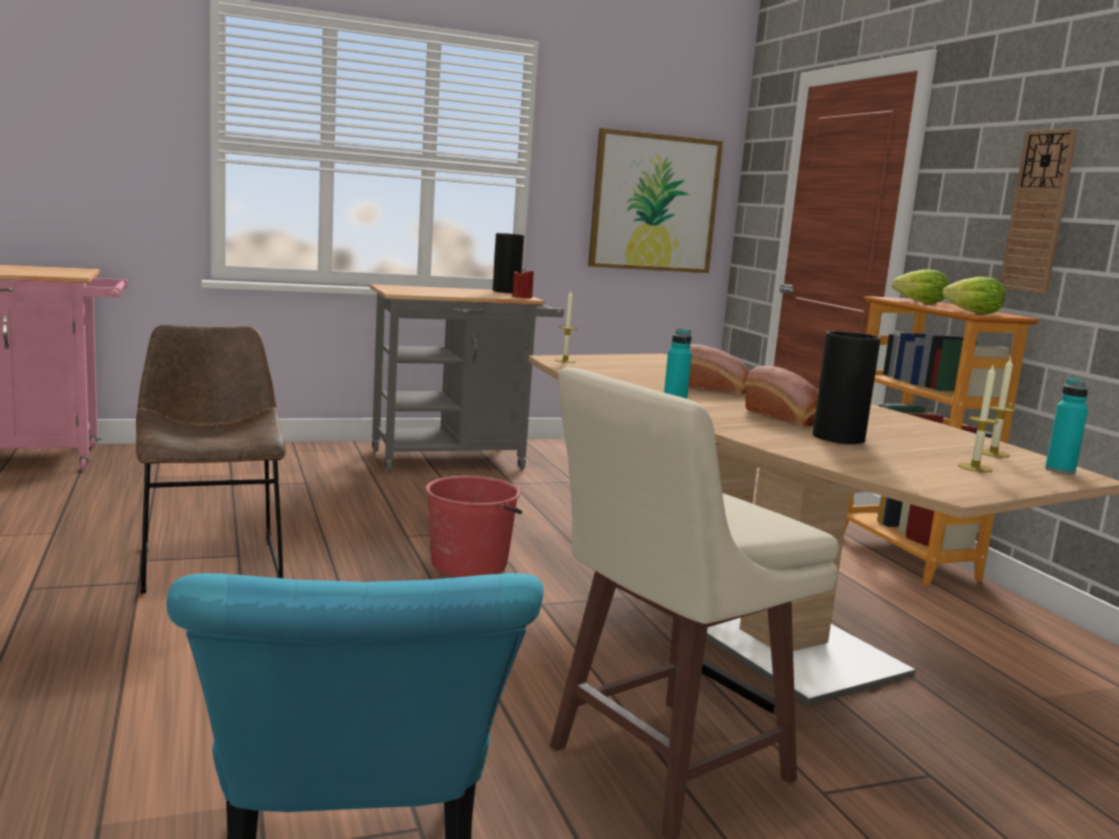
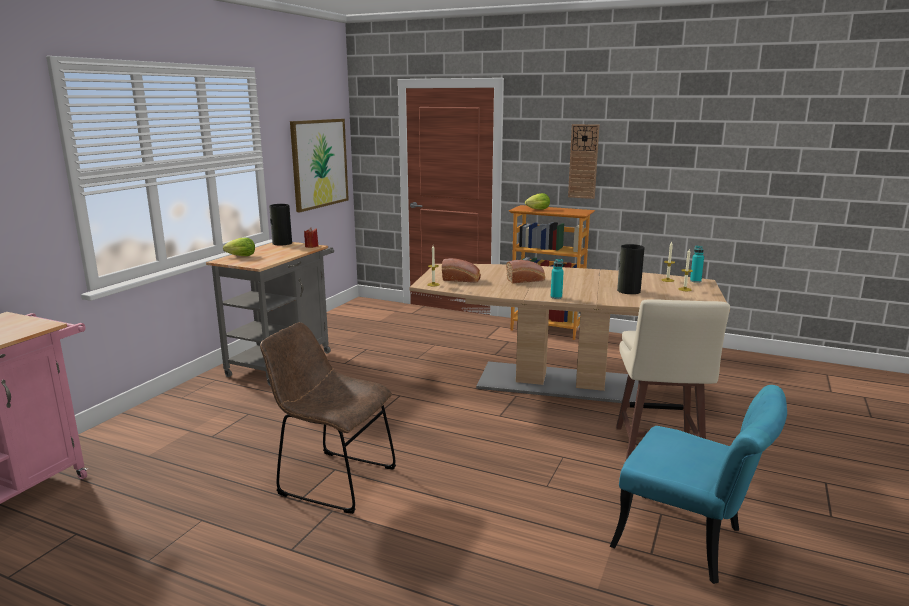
camera: 45 degrees left, 5 degrees up
(470, 564) = (434, 414): red bucket -> none
(786, 418) = (591, 287): bread -> bread (462, 280)
(969, 312) = (575, 213): lettuce -> lettuce (239, 256)

